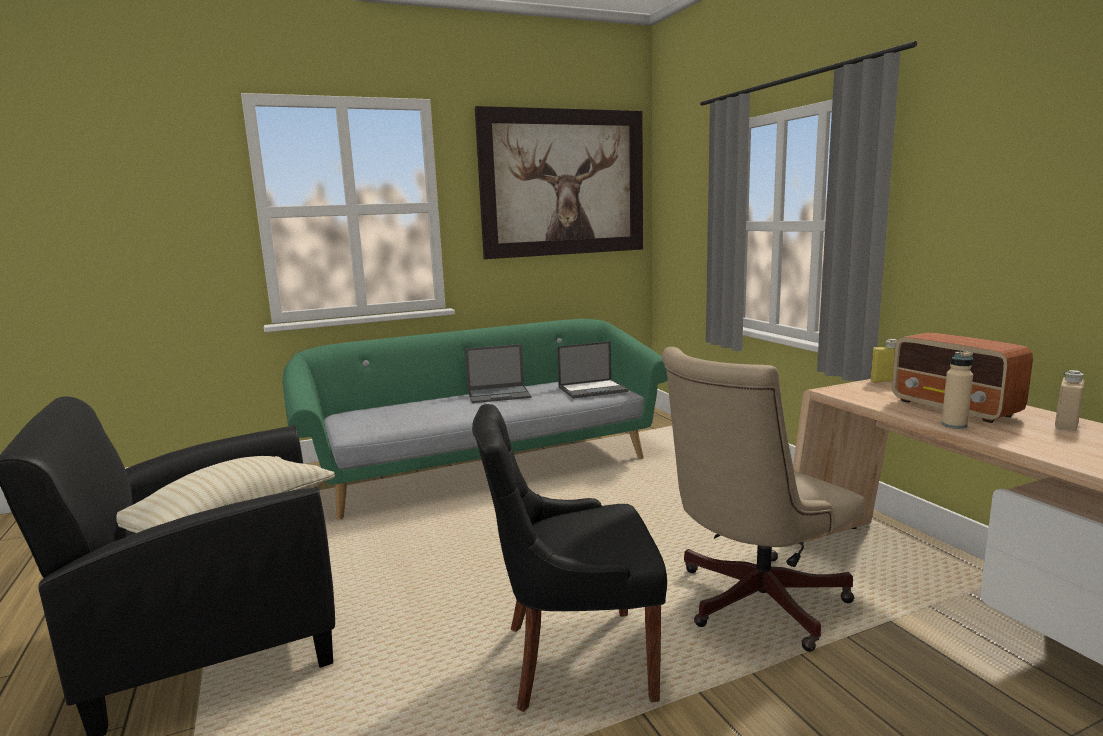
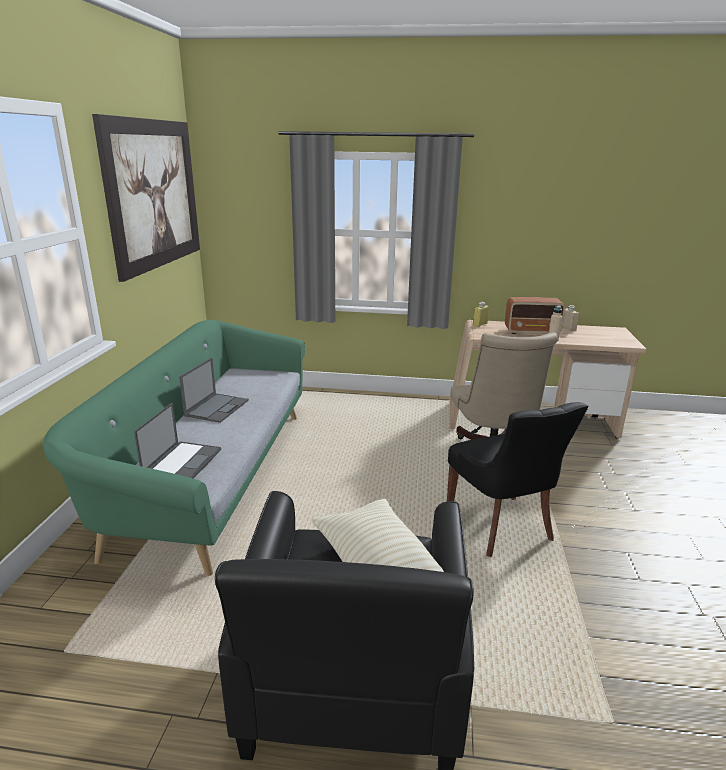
camera: 60 degrees left, 10 degrees up
(573, 659) = (501, 527): black chair -> black chair turned 45 degrees counterclockwise
(593, 389) = (266, 378): laptop -> laptop (182, 461)

